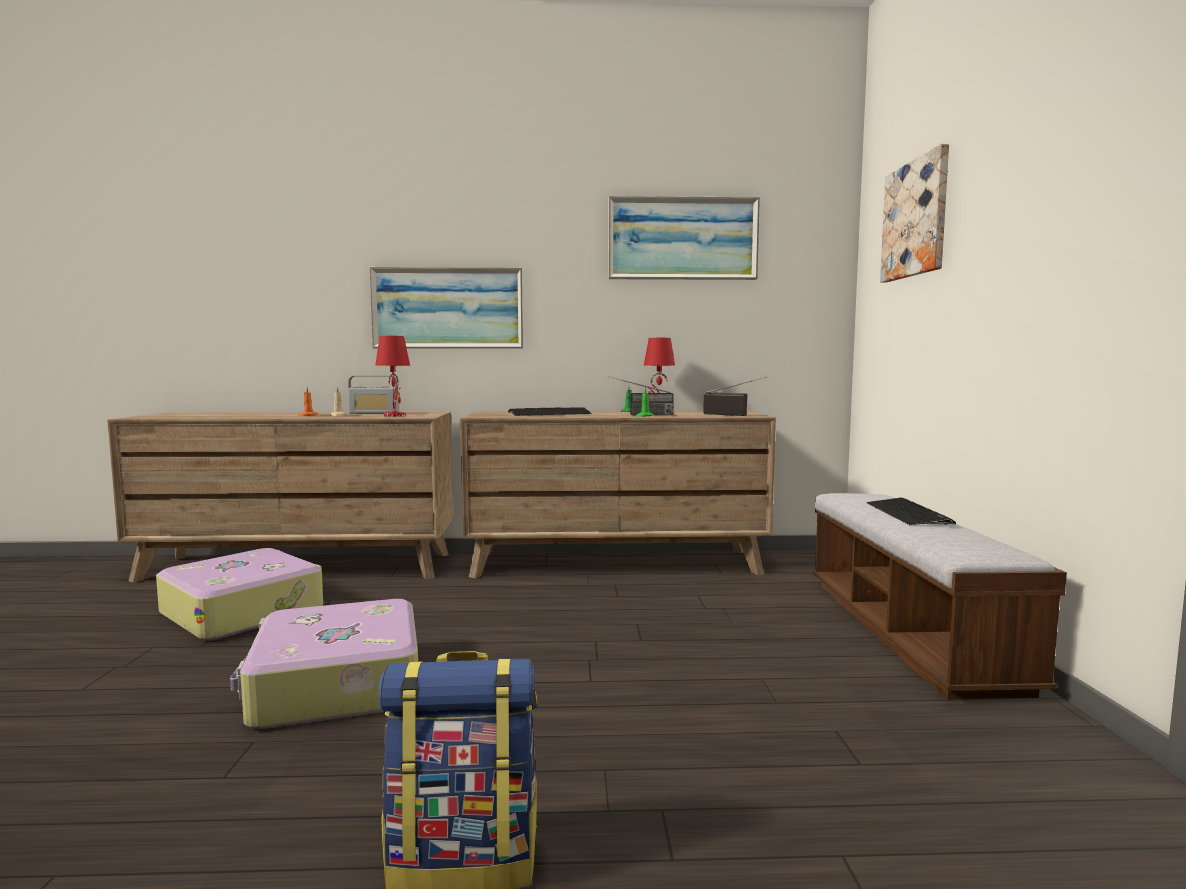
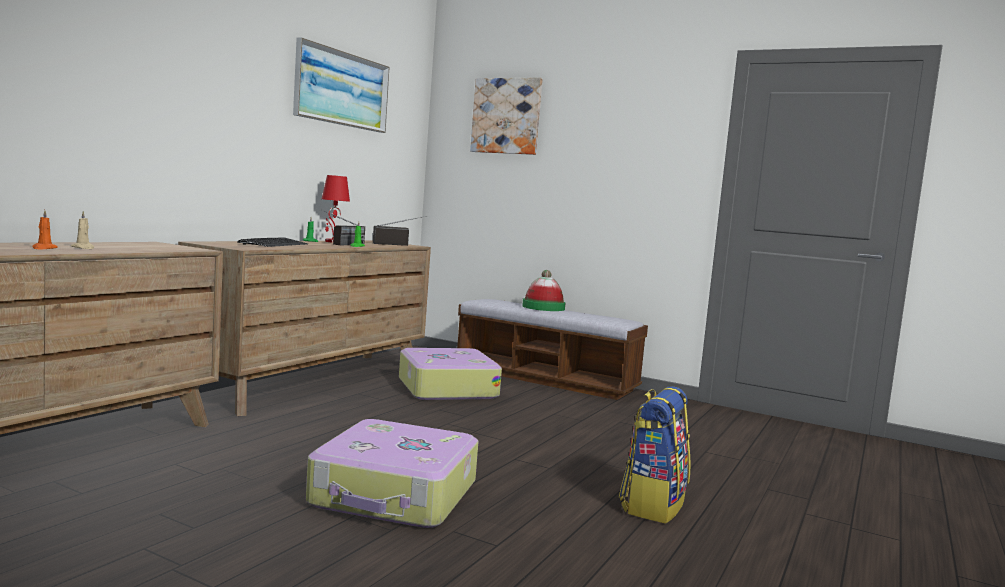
camera: 60 degrees left, 0 degrees up
(244, 611) = (118, 498): suitcase -> suitcase (446, 388)
(374, 413) = (96, 244): radio -> none
(394, 415) = (153, 247): red table lamp -> none
(448, 308) = (156, 122): picture -> none
(908, 514) = (543, 307): keyboard -> hat

